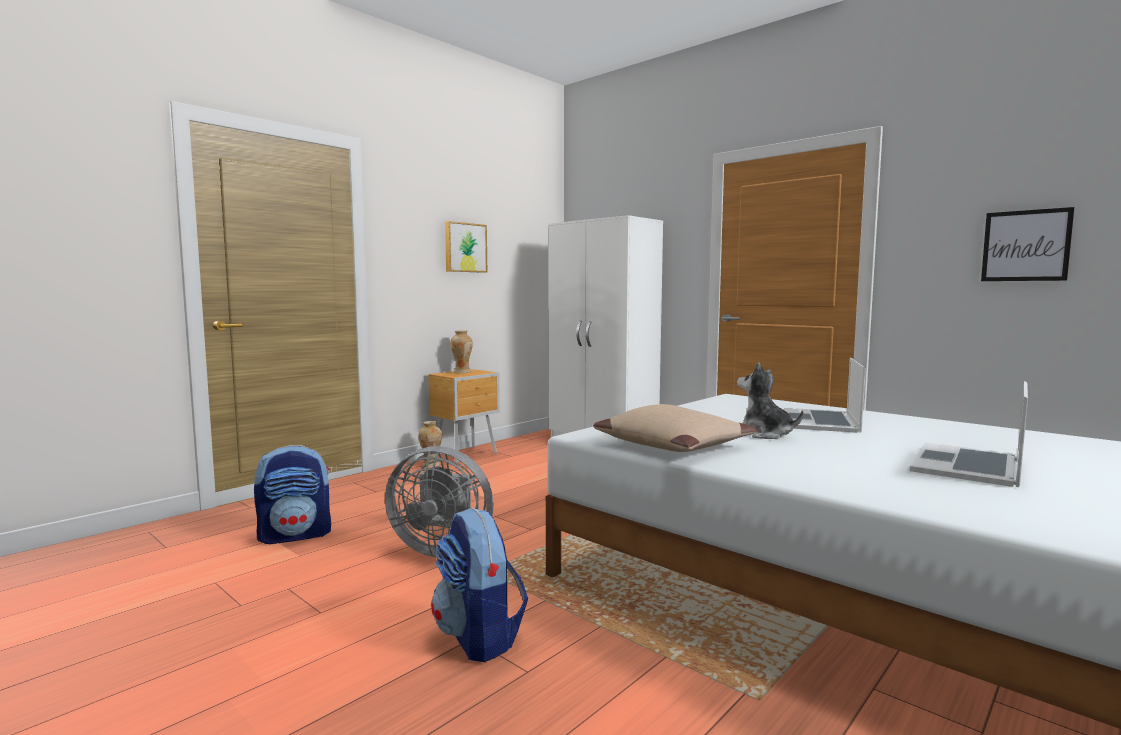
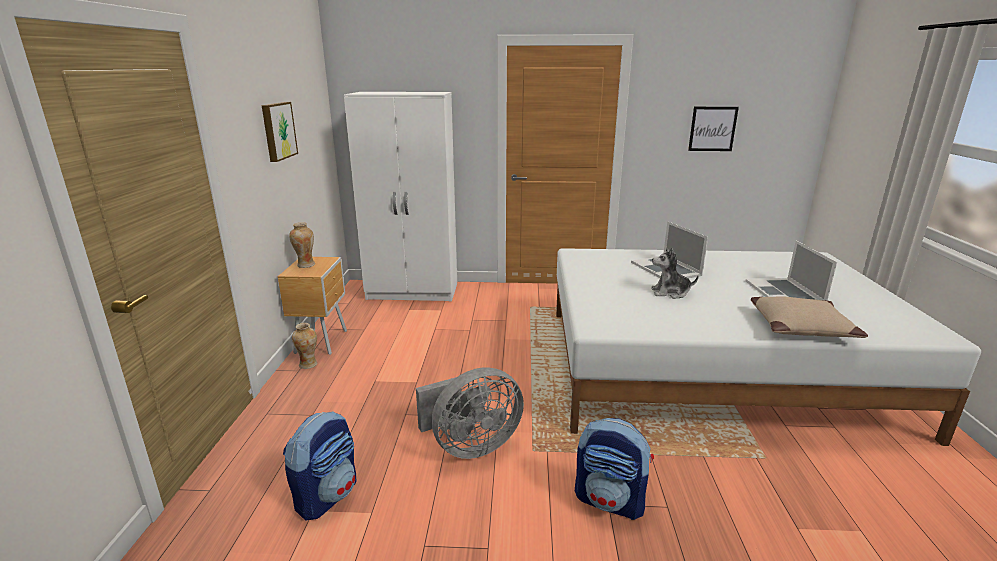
camera: 40 degrees left, 15 degrees up
(674, 446) = (658, 322): beige pillow -> beige pillow (801, 327)

